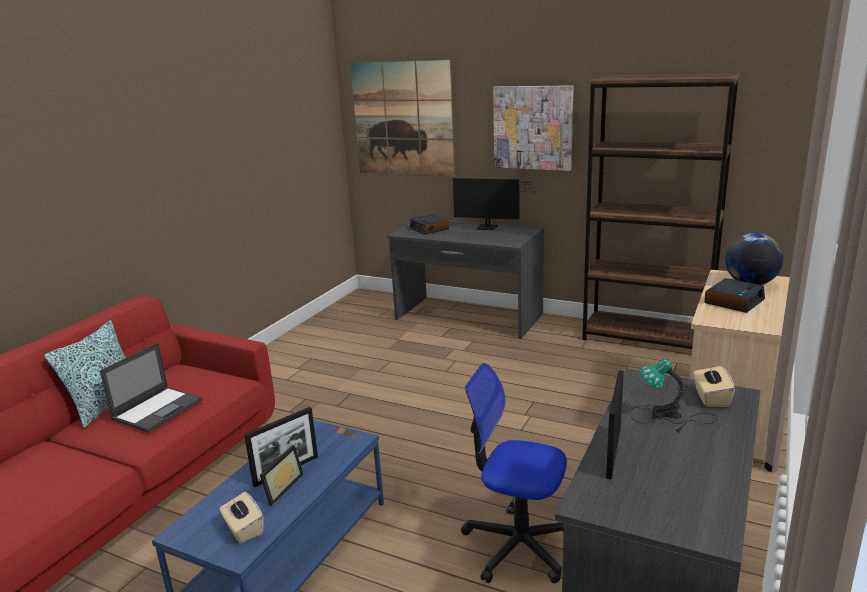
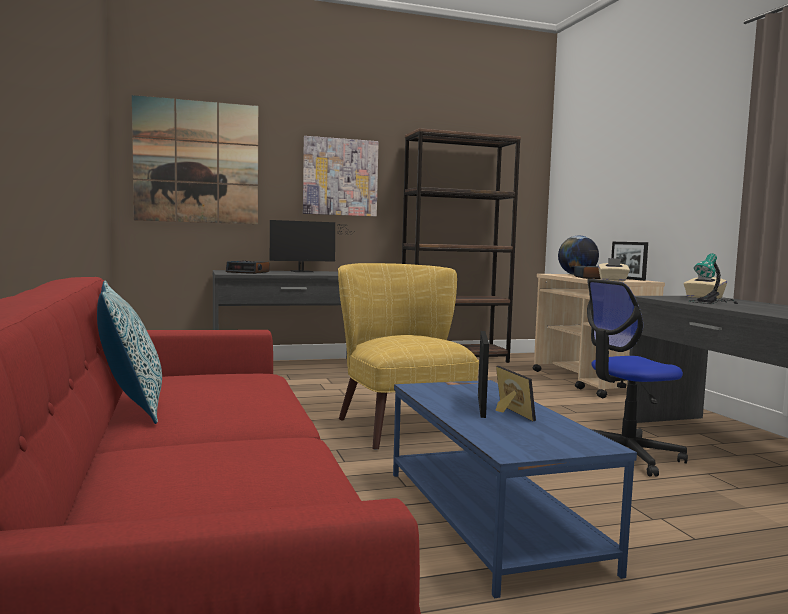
camera: 45 degrees left, 15 degrees down
(158, 409) = (233, 393): laptop -> none
(243, 529) = (558, 435): beige tissue box -> beige tissue box (613, 280)
(418, 425) = (400, 424): none -> yellow armchair
(613, 453) = (743, 309): picture frame -> picture frame (627, 279)

